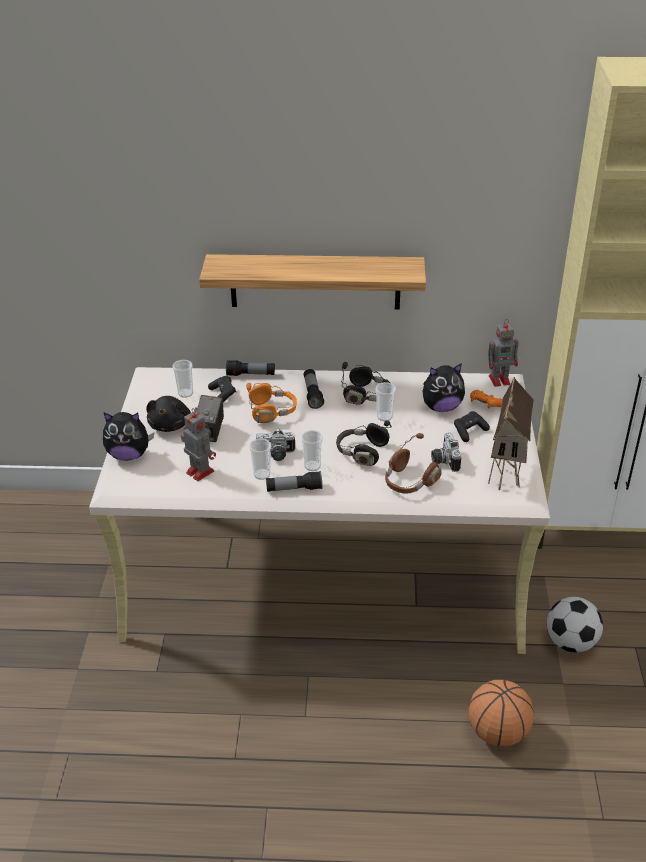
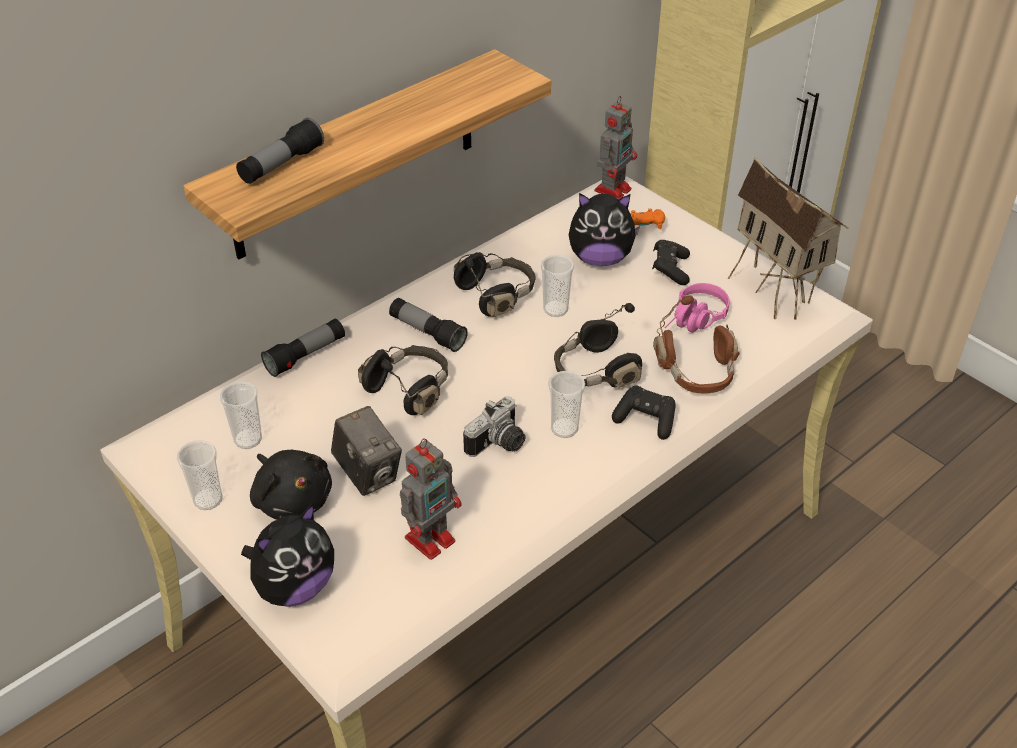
camera: 45 degrees left, 5 degrees up
(199, 471) = (432, 538): toy robot -> toy robot turned 135 degrees clockwise
(223, 395) = (307, 408): black game controller -> black game controller (645, 420)
(262, 474) = (520, 483): cup -> cup (208, 499)
(272, 412) = (409, 389): orange headphones -> black headphones
(294, 489) = (586, 474): flashlight -> flashlight (281, 165)
(441, 407) = (600, 258): plush toy -> plush toy turned 60 degrees clockwise
(443, 460) = (694, 321): camera -> pink headphones
(497, 732) = (896, 620): basketball -> none
(570, 642) = (838, 468): football -> none

